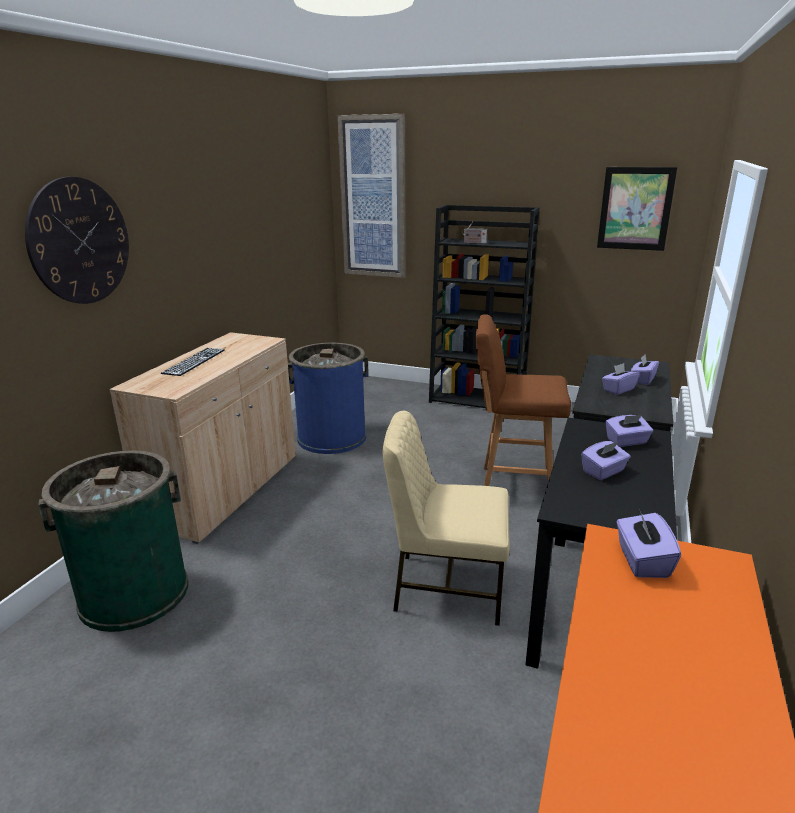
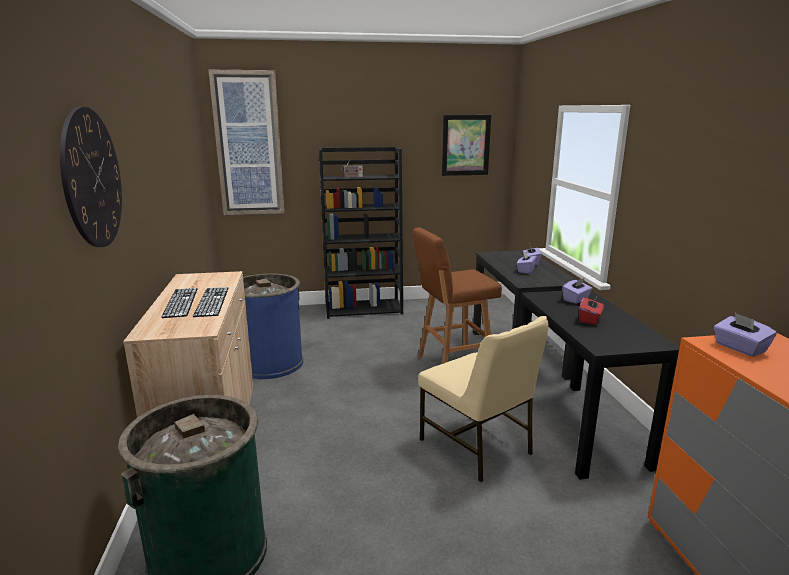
camera: 30 degrees left, 5 degrees down
(217, 365) = (212, 301): none -> keyboard
(446, 586) = (477, 447): beige chair -> beige chair turned 105 degrees counterclockwise
(604, 472) = (590, 319): purple tissue box -> red tissue box

